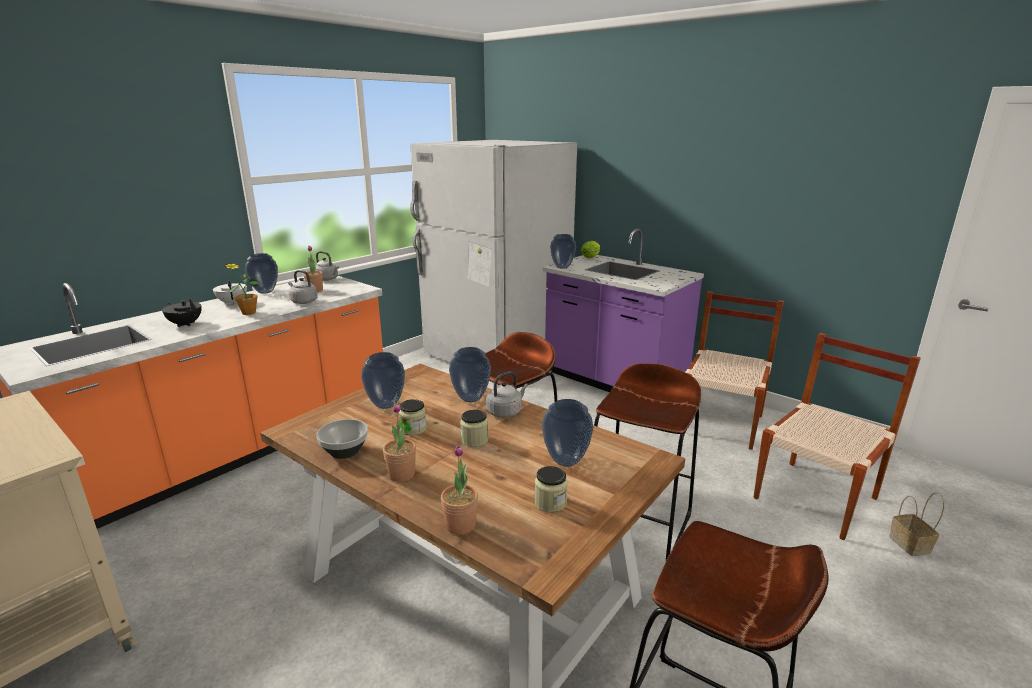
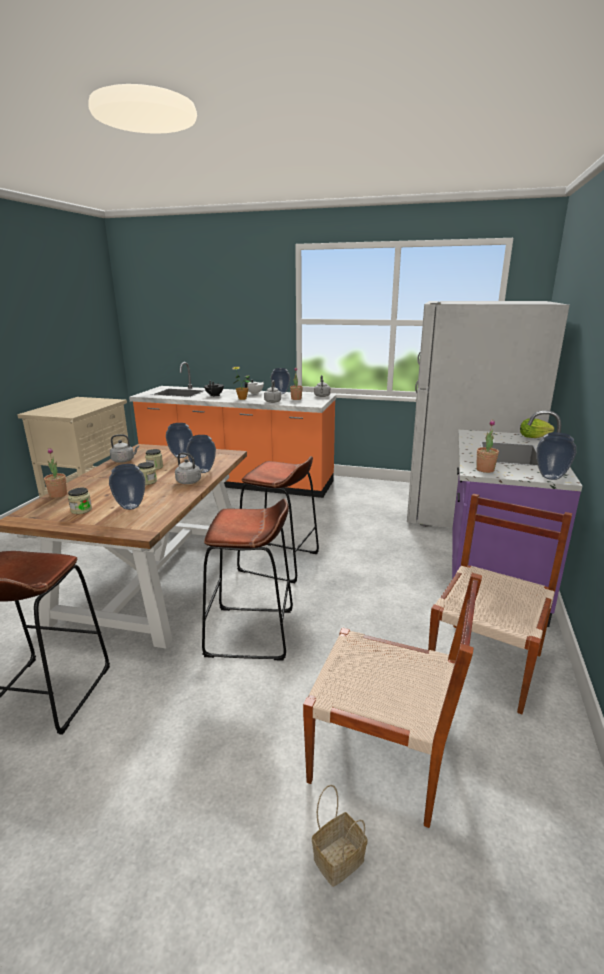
camera: 65 degrees right, 0 degrees up
(344, 451) = (124, 460): bowl -> grey kettle
(401, 474) = (104, 475): potted plant -> potted plant (485, 470)
(562, 267) = (471, 434): vase -> vase (550, 477)
(721, 423) = (486, 663): chair -> chair turned 60 degrees counterclockwise

